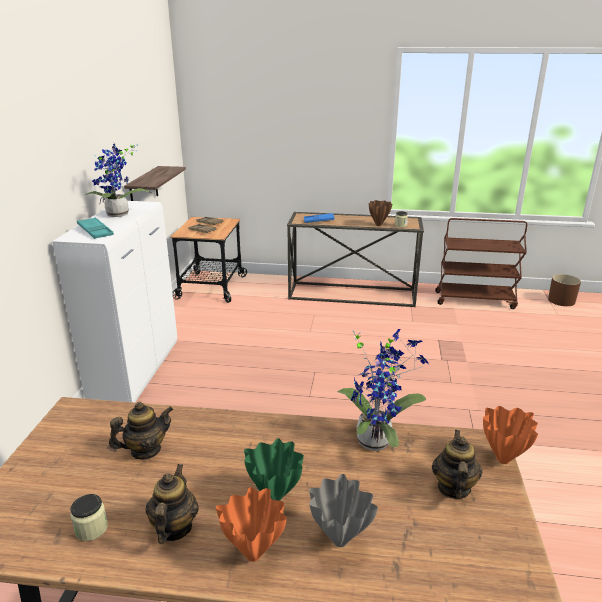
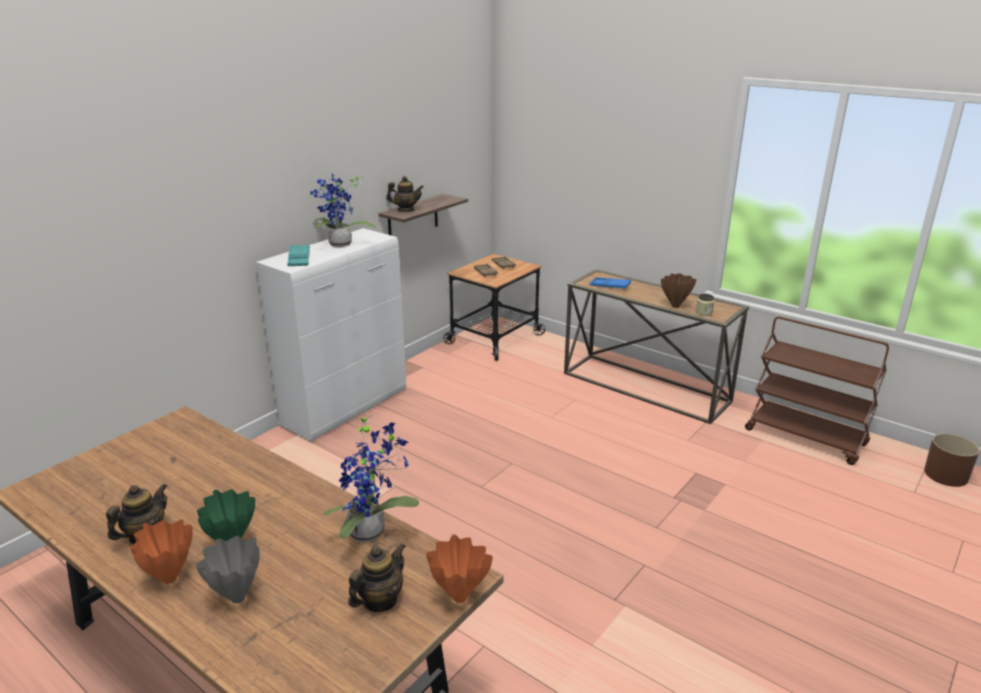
camera: 30 degrees right, 0 degrees up
(91, 529) = (98, 513): jar -> none
(145, 450) = (191, 470): teapot -> teapot (406, 210)

